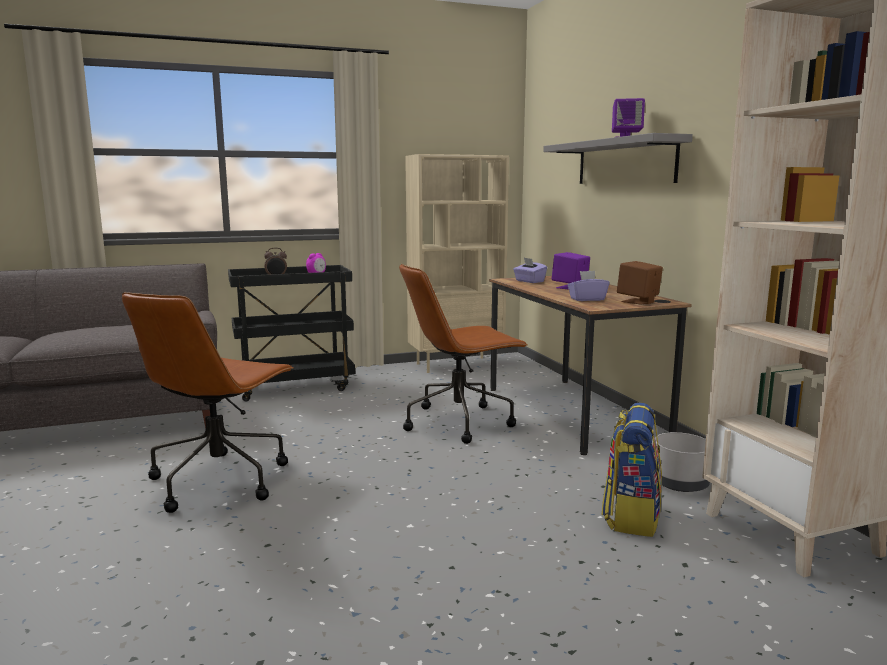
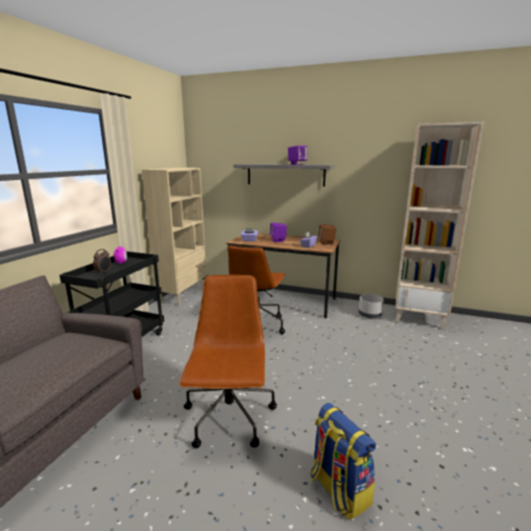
camera: 50 degrees left, 5 degrees up
(220, 479) = (229, 418): brown office chair -> brown office chair turned 150 degrees counterclockwise
(631, 516) = (385, 334): backpack -> backpack (338, 490)

